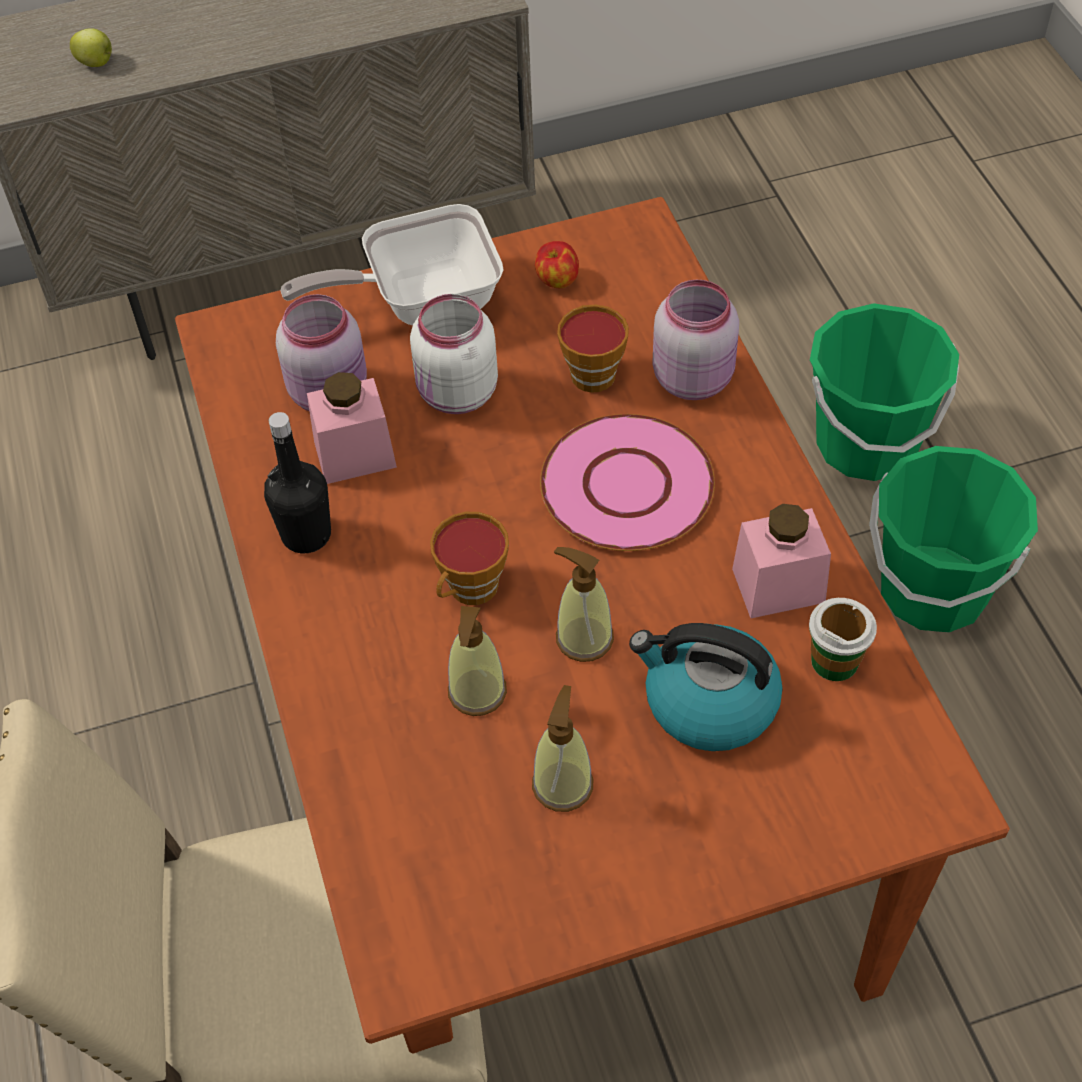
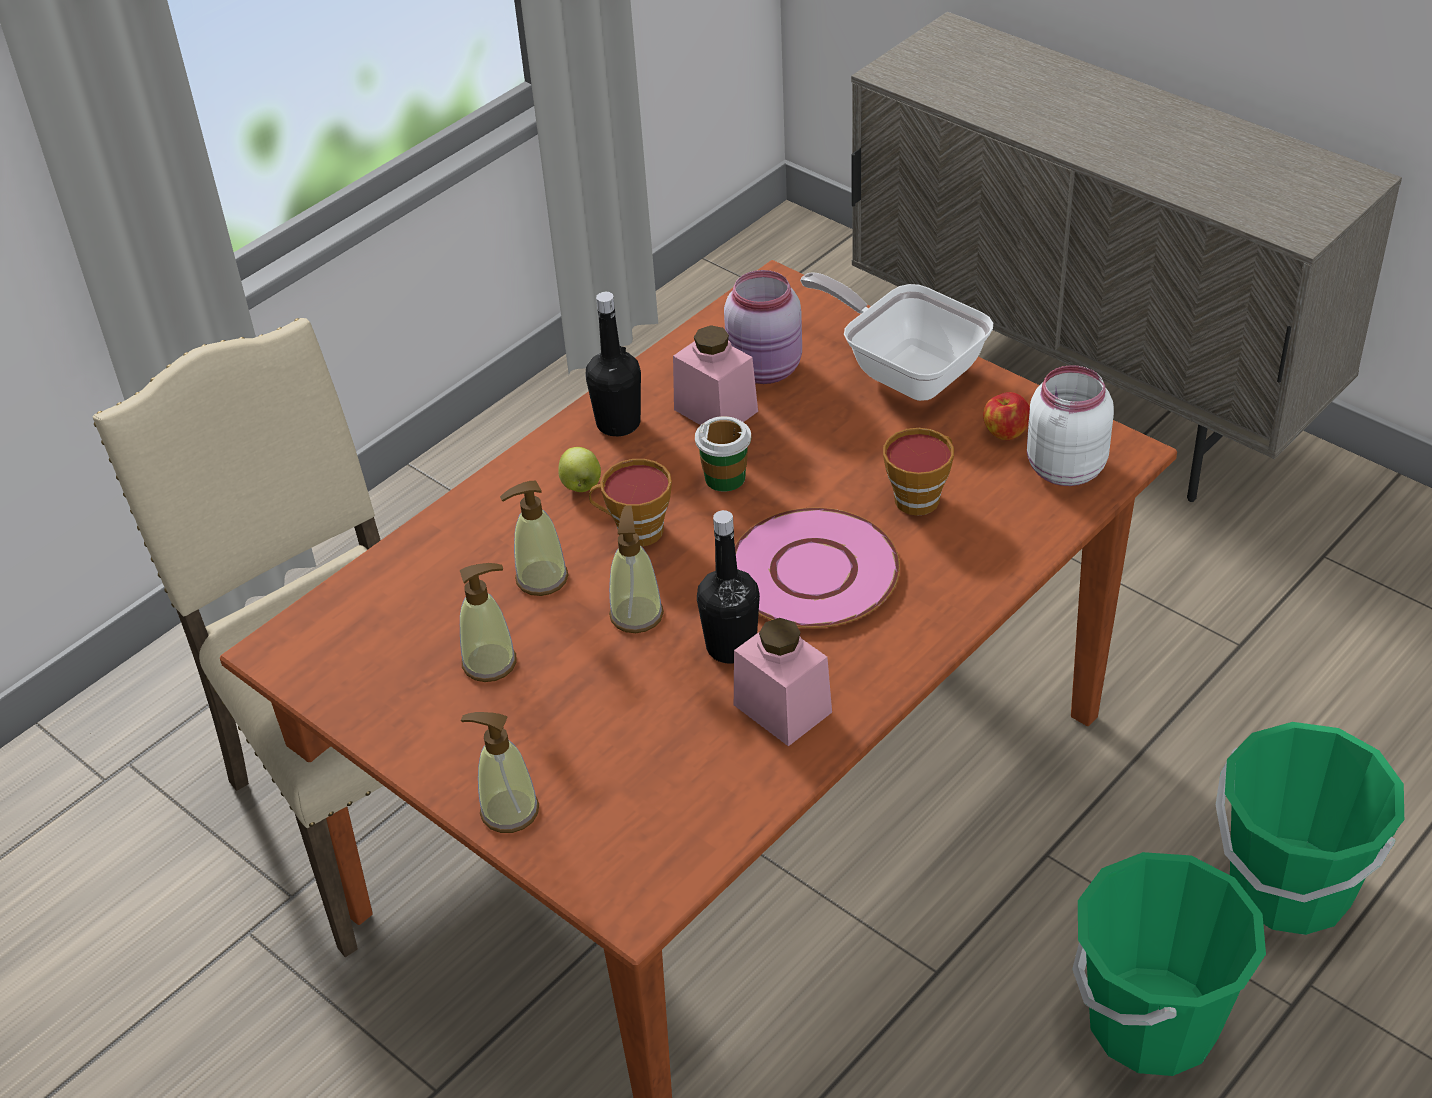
camera: 60 degrees right, 10 degrees down
(97, 63) = (977, 87): apple -> apple (581, 486)
(456, 394) = (824, 434): white jar -> white jar (1063, 468)
(677, 587) = (731, 647): none -> black bottle
(694, 377) = (972, 560): pink jar -> none
(708, 703) = (627, 714): kettle -> none
(771, 851) = (509, 811): none -> soap dispenser
(835, 661) = (729, 777): cup -> cup (725, 478)

